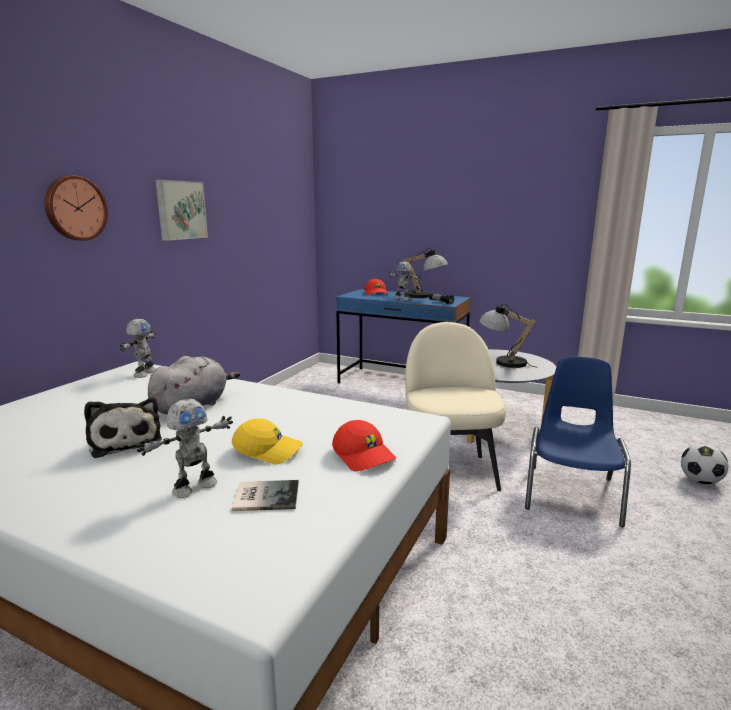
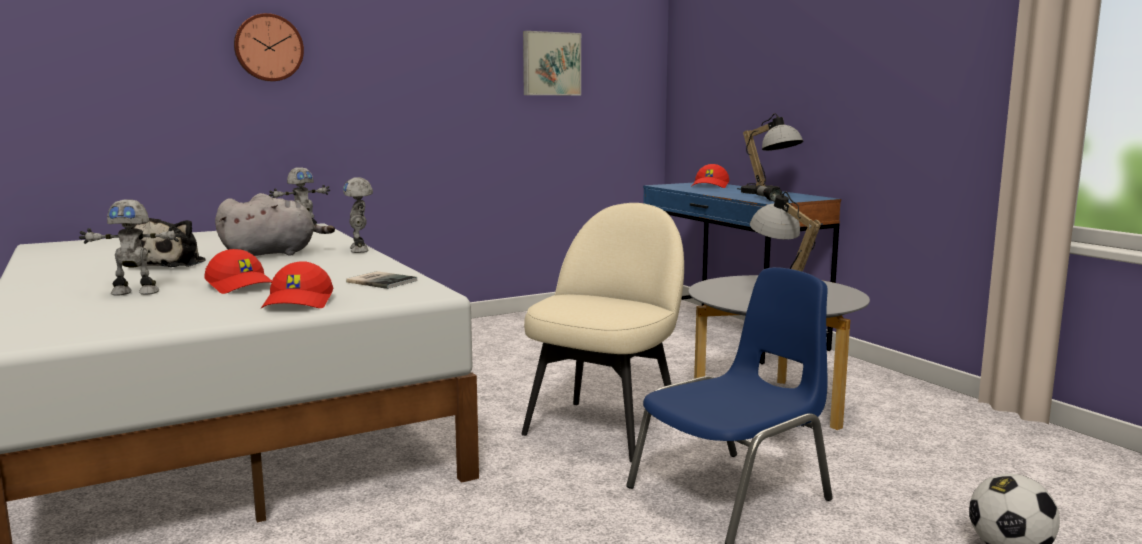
camera: 35 degrees right, 5 degrees down
(180, 210) = (410, 55): picture -> picture (550, 64)
(265, 495) = (161, 305): book -> book (382, 281)
(268, 450) = (242, 285): yellow cap -> red cap
(403, 299) = (724, 193): toy robot -> toy robot (360, 250)

